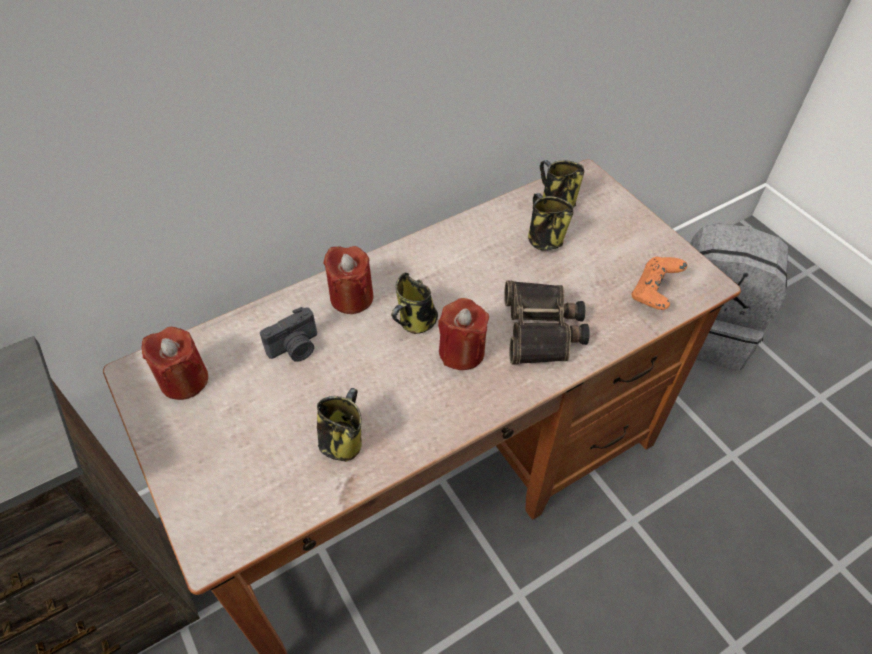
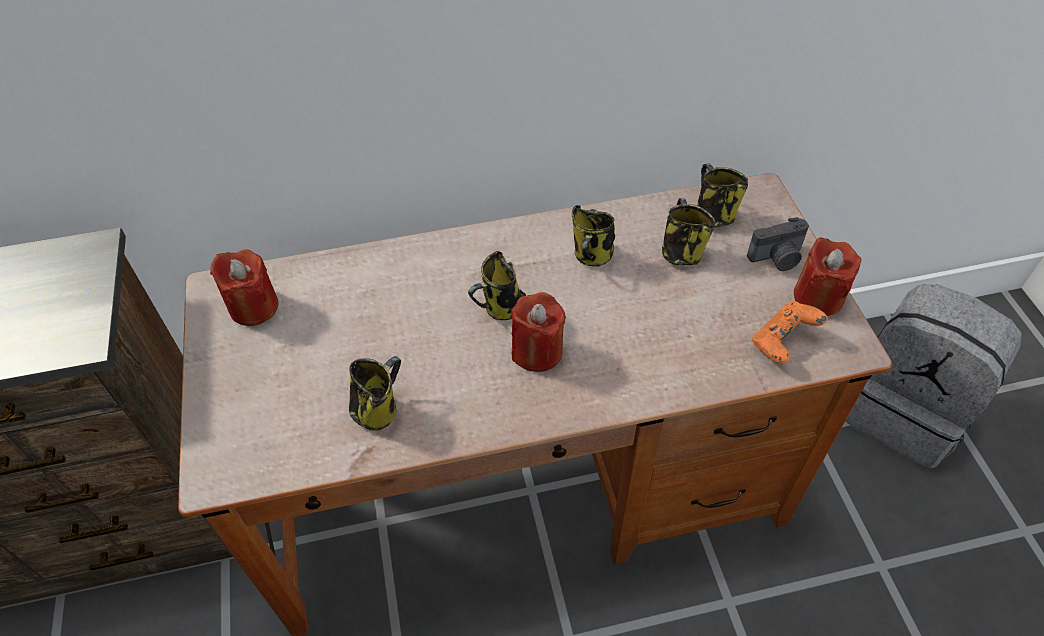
camera: 20 degrees right, 0 degrees up
(295, 348) = (371, 303): camera -> camera (777, 258)
(351, 297) = (448, 265): red candle -> red candle (818, 297)
(473, 260) = (592, 256): none -> mug
(543, 329) = (636, 350): binoculars -> none

